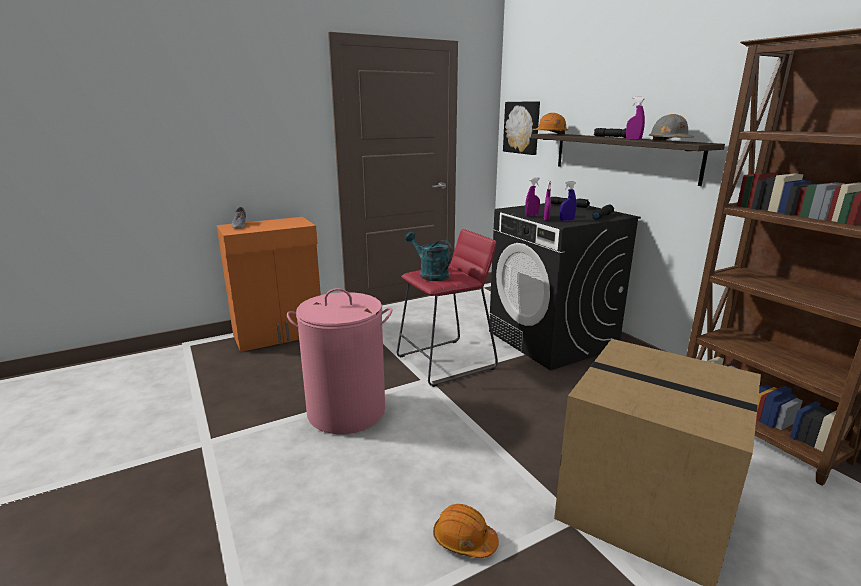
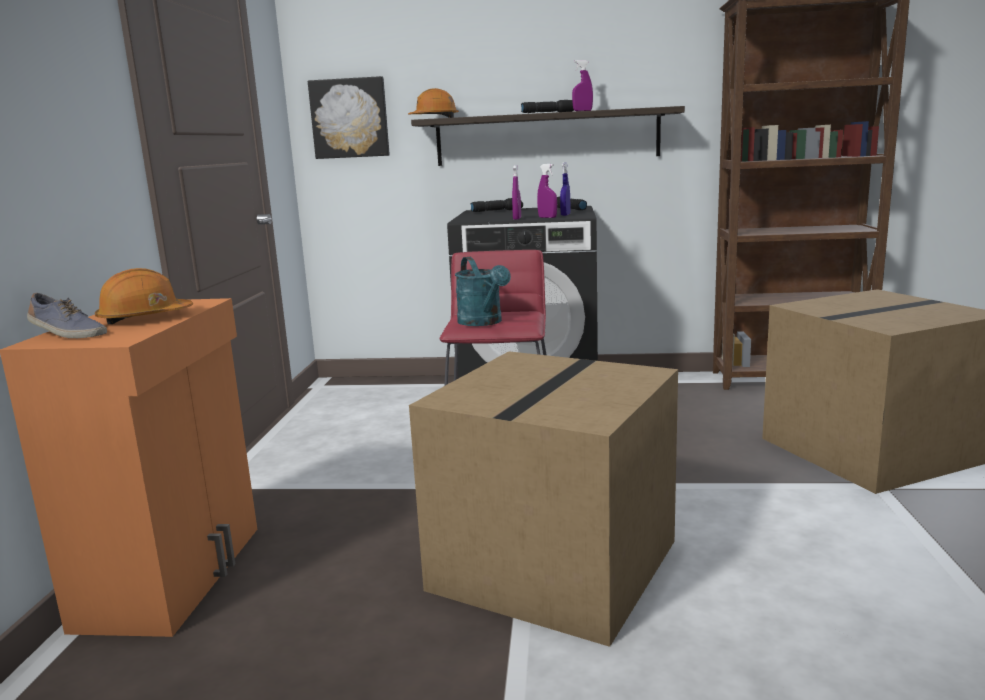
camera: 55 degrees left, 5 degrees down
(346, 411) = (553, 562): pink laundry basket -> cardboard box
(430, 275) = (483, 322): turquoise watering can -> turquoise watering can turned 105 degrees counterclockwise
(464, 540) = (895, 549): orange hard hat -> orange hard hat (145, 318)
(669, 141) = (630, 108): grey hard hat -> none

